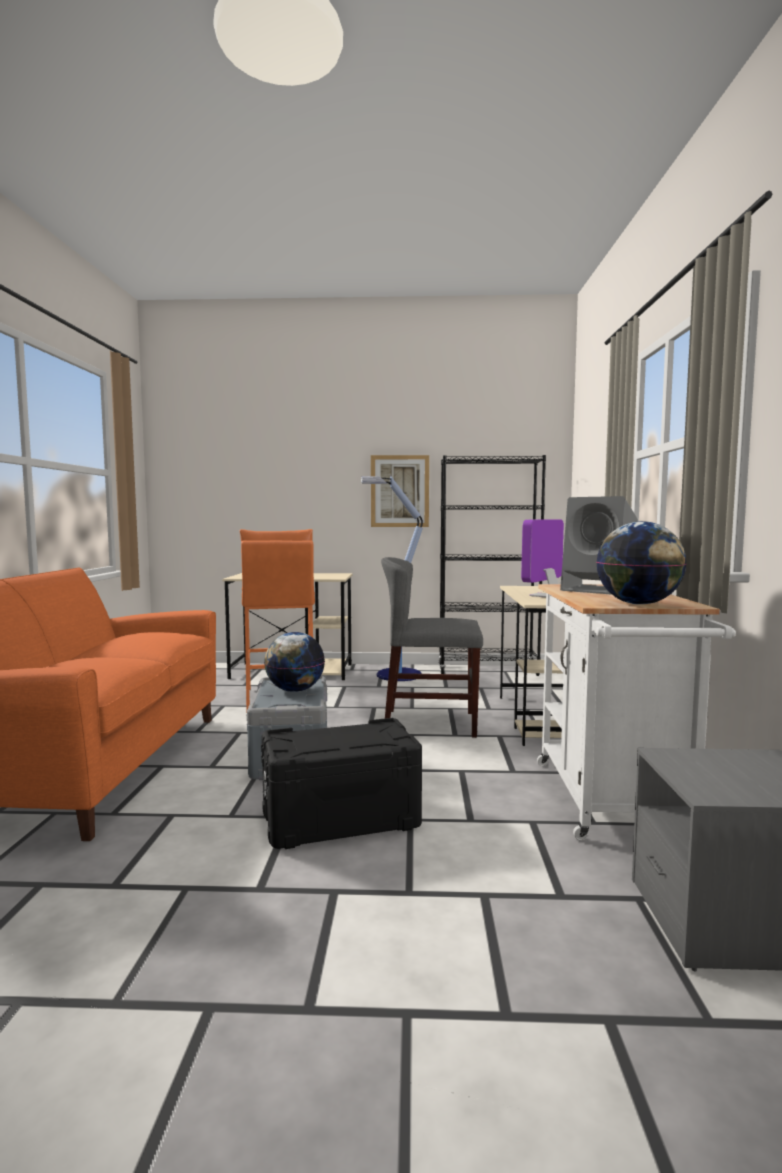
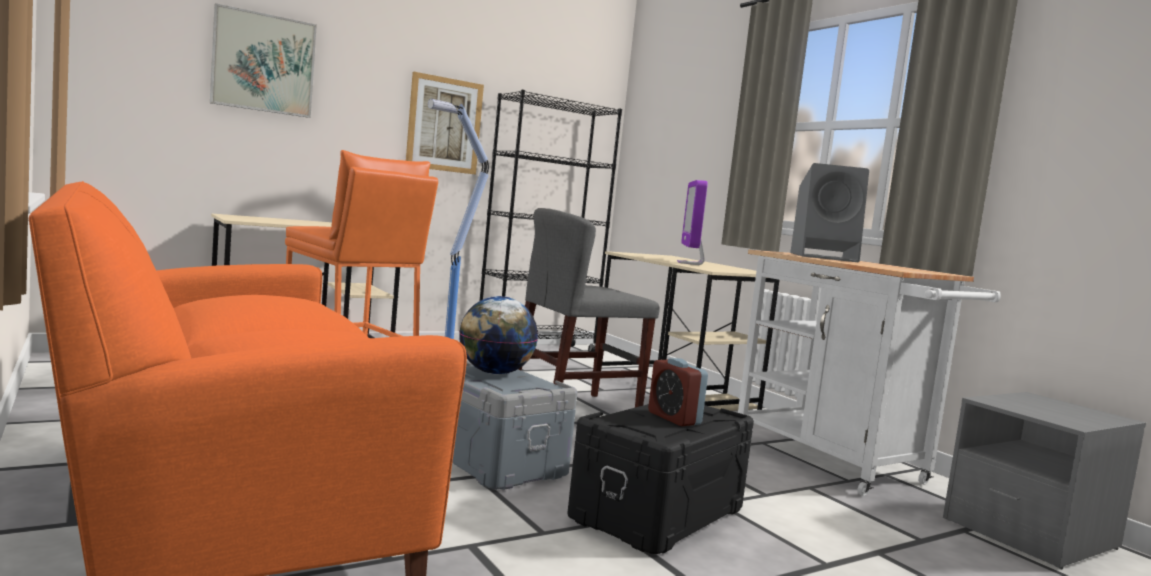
camera: 35 degrees left, 0 degrees up
(267, 469) = (263, 63): none -> picture
(348, 738) = (674, 418): none -> alarm clock
(638, 604) = (916, 270): globe -> none

